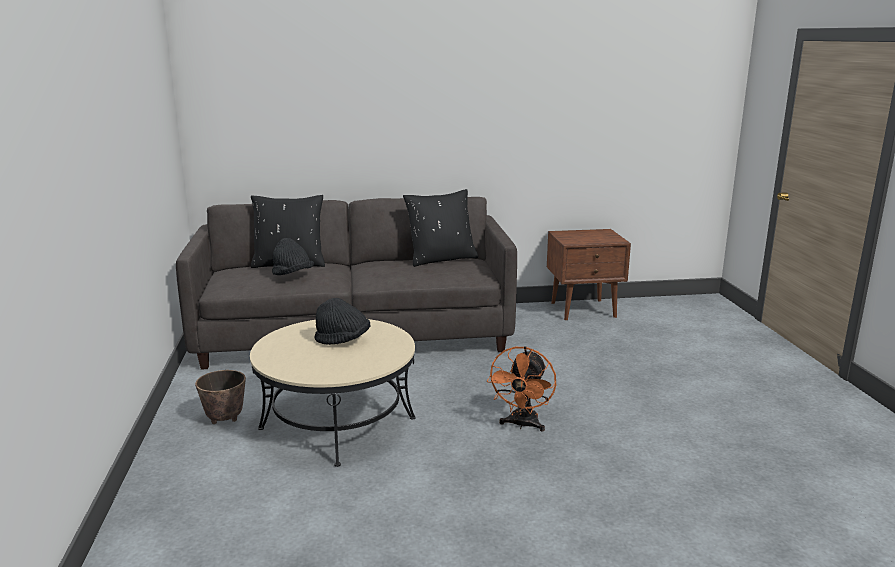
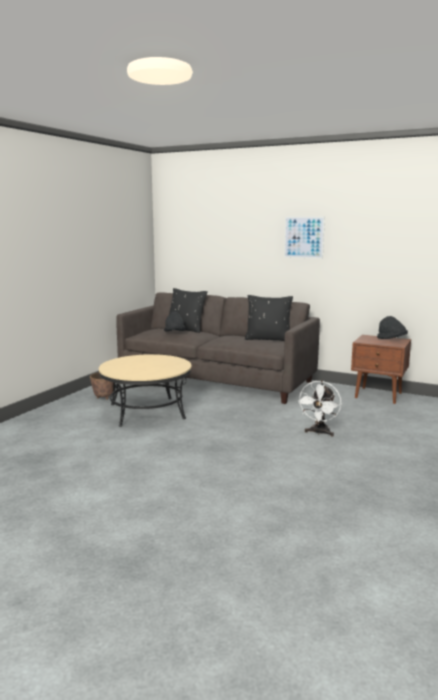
camera: 35 degrees right, 5 degrees down
(343, 341) = (154, 364): black hat -> black hat (391, 339)
(459, 97) = (303, 237): none -> picture
(522, 425) = (234, 436): orange fan -> none
(607, 385) = (319, 433): none -> white fan

